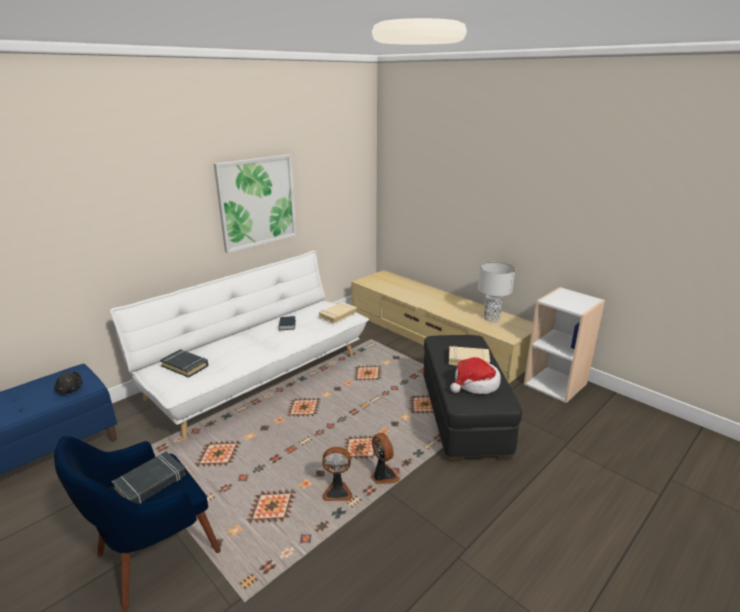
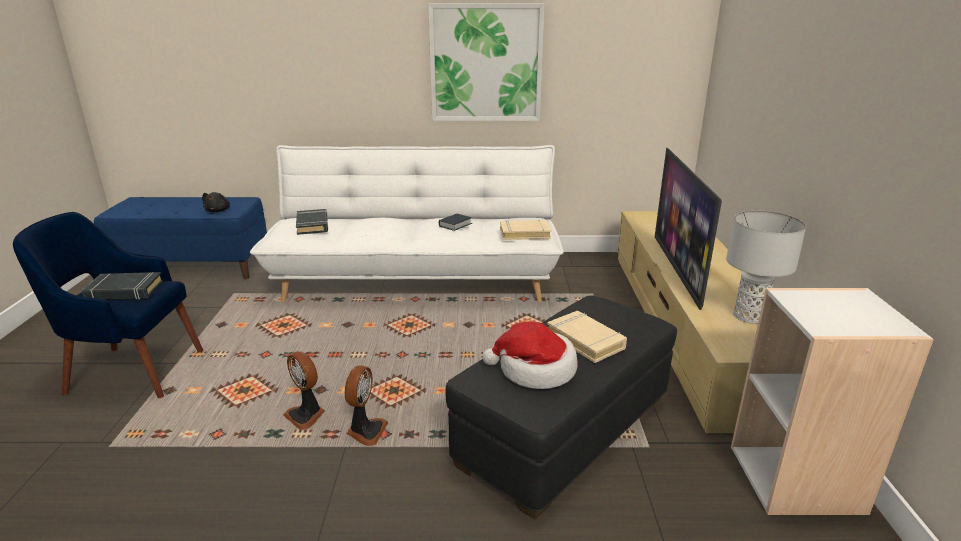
camera: 45 degrees right, 0 degrees up
(432, 306) = (678, 270): none -> television

